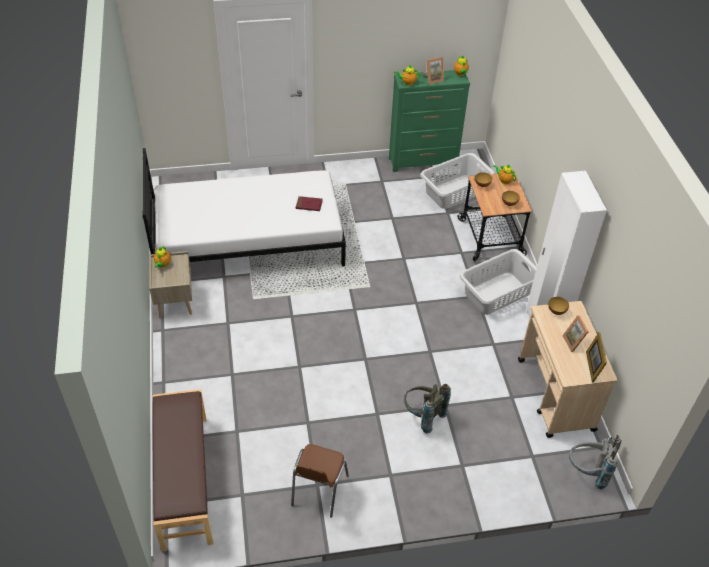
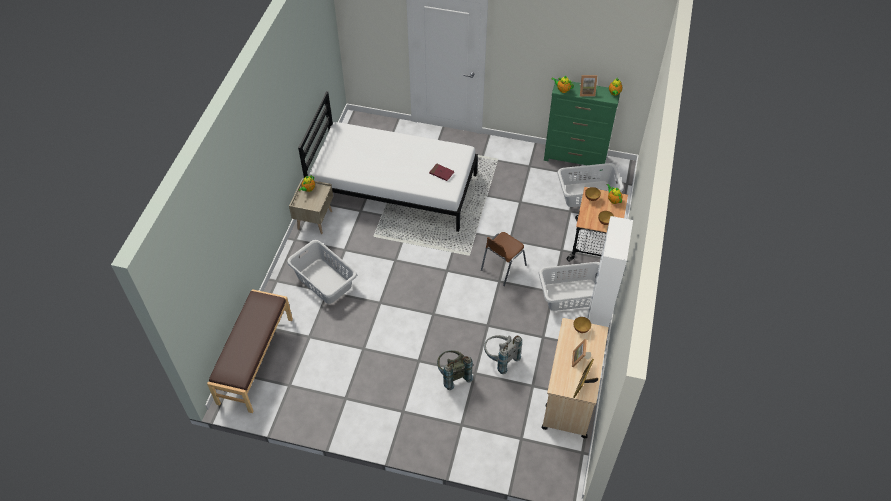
camera: 25 degrees right, 5 degrees up
(221, 364) = (324, 281): none -> grey laundry basket
(318, 491) = (344, 403): brown chair -> brown chair (502, 268)
(588, 472) = (559, 468): grey backpack -> grey backpack (500, 359)

